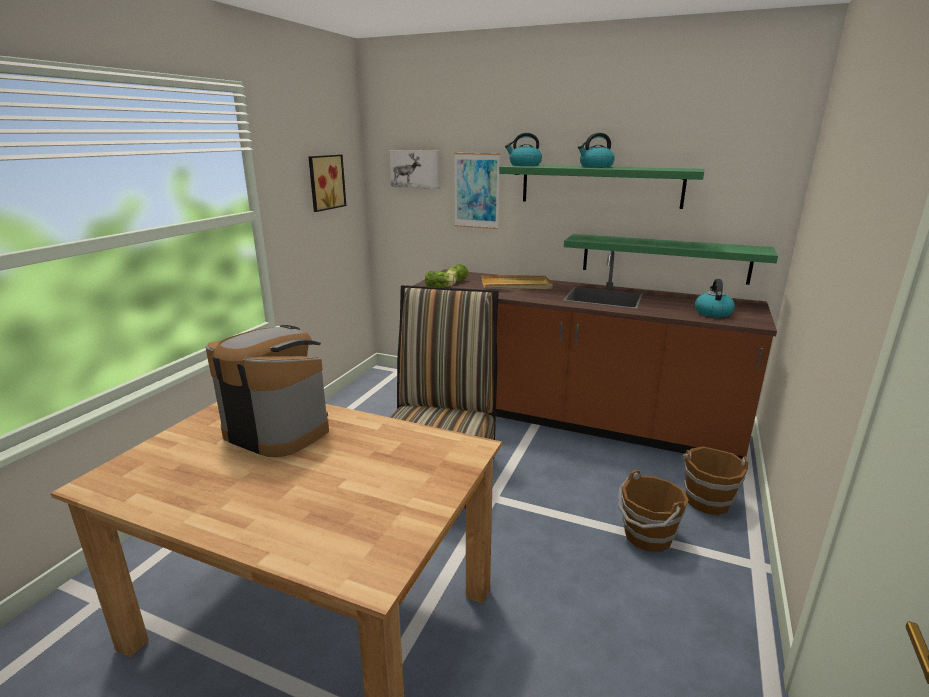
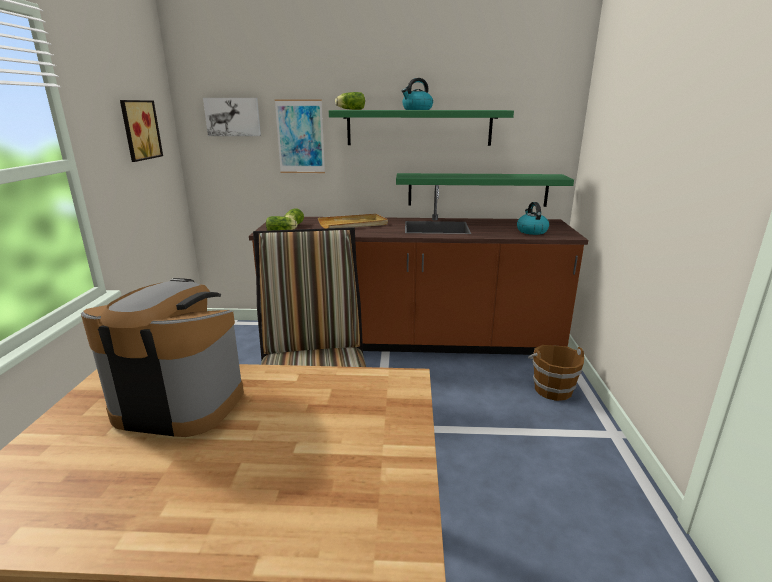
camera: 20 degrees left, 0 degrees up
(524, 165) = (350, 109): kettle -> lettuce
(647, 536) = (524, 431): brown bucket -> none

